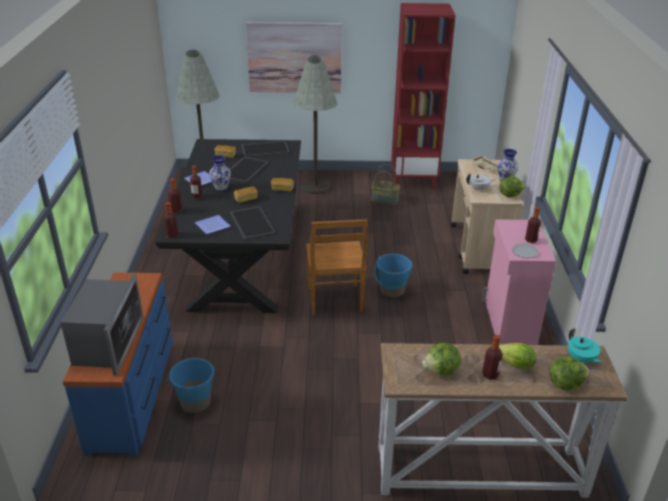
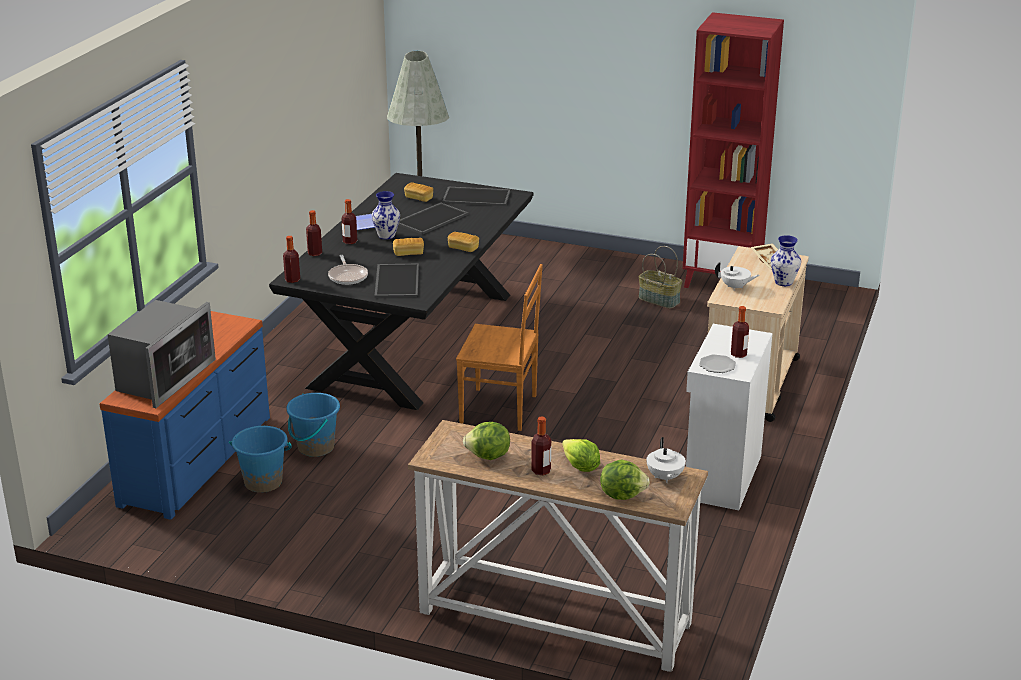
camera: 20 degrees right, 5 degrees down
(213, 225) = (348, 276): plate -> frying pan
(294, 57) = (560, 76): picture -> none
(315, 187) = (569, 268): grey floor lamp -> none
(335, 300) = (501, 409): brown chair -> brown chair turned 90 degrees counterclockwise
(392, 290) = (586, 412): blue bucket -> blue bucket (315, 447)
(509, 323) = (721, 477): pink cabinet -> white cabinet
(510, 195) = (772, 301): lettuce -> none
(580, 359) = (664, 477): turquoise teapot -> white teapot

